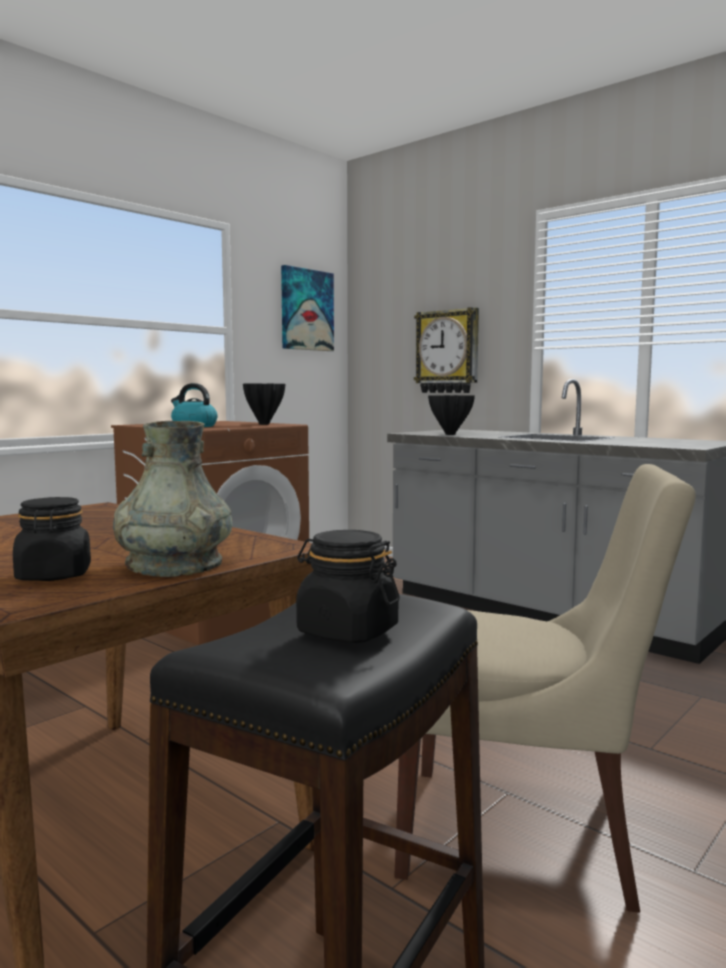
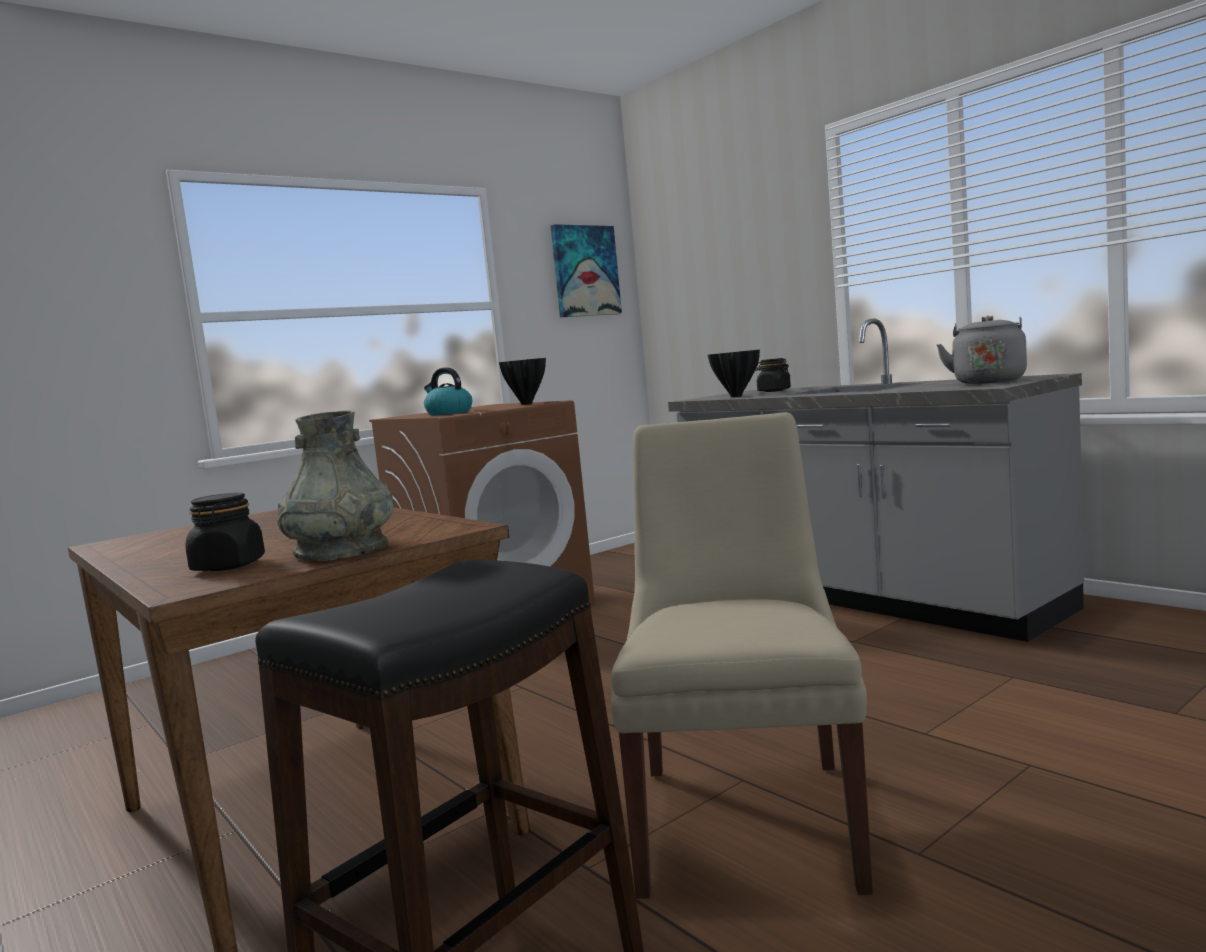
camera: 10 degrees right, 0 degrees up
(347, 632) = (439, 596): black jar -> black jar (773, 391)
(448, 352) = (744, 301): wall clock -> none
(525, 833) = (746, 818): beige chair -> beige chair turned 105 degrees counterclockwise
(677, 442) = (988, 381): none -> grey kettle

